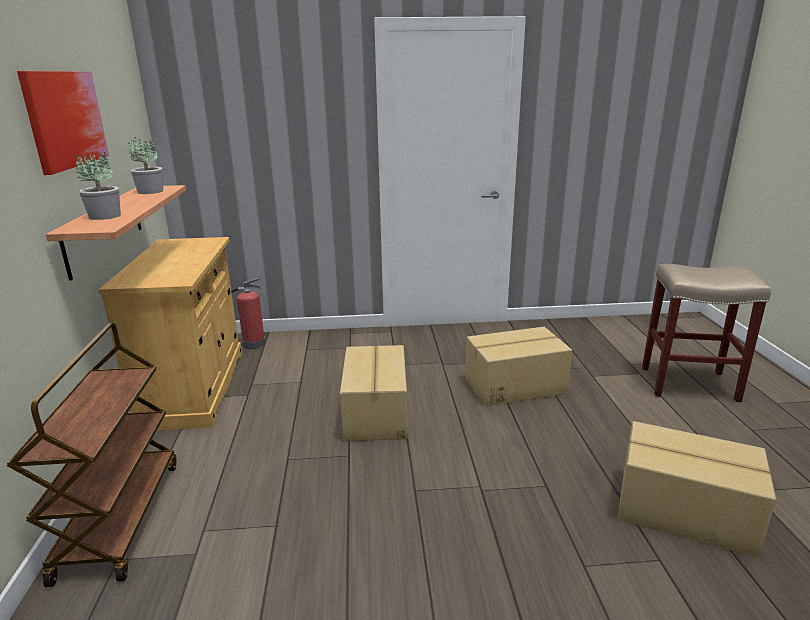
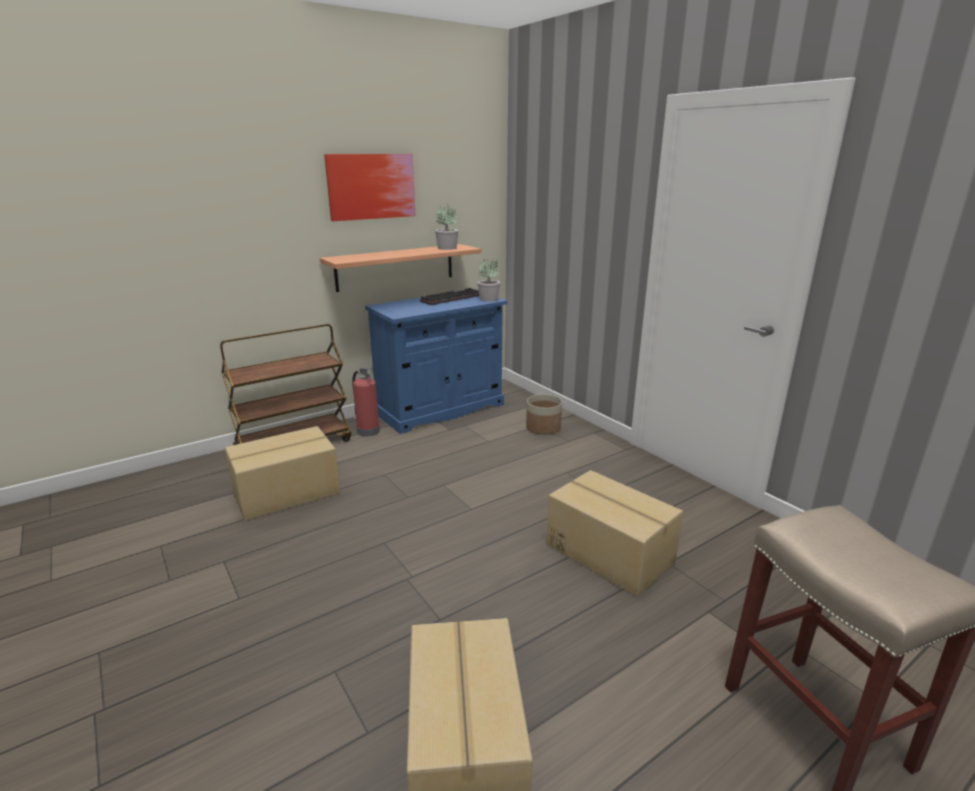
camera: 60 degrees right, 0 degrees up
(105, 216) = (369, 255): potted plant -> potted plant (489, 299)
(170, 251) = (451, 298): none -> keyboard
(194, 387) = (440, 409): beige cabinet -> blue cabinet
(252, 344) = (521, 403): fire extinguisher -> fire extinguisher (367, 431)
(313, 350) = (543, 428): none -> planter
(377, 412) = (478, 489): cardboard box -> cardboard box (287, 493)

